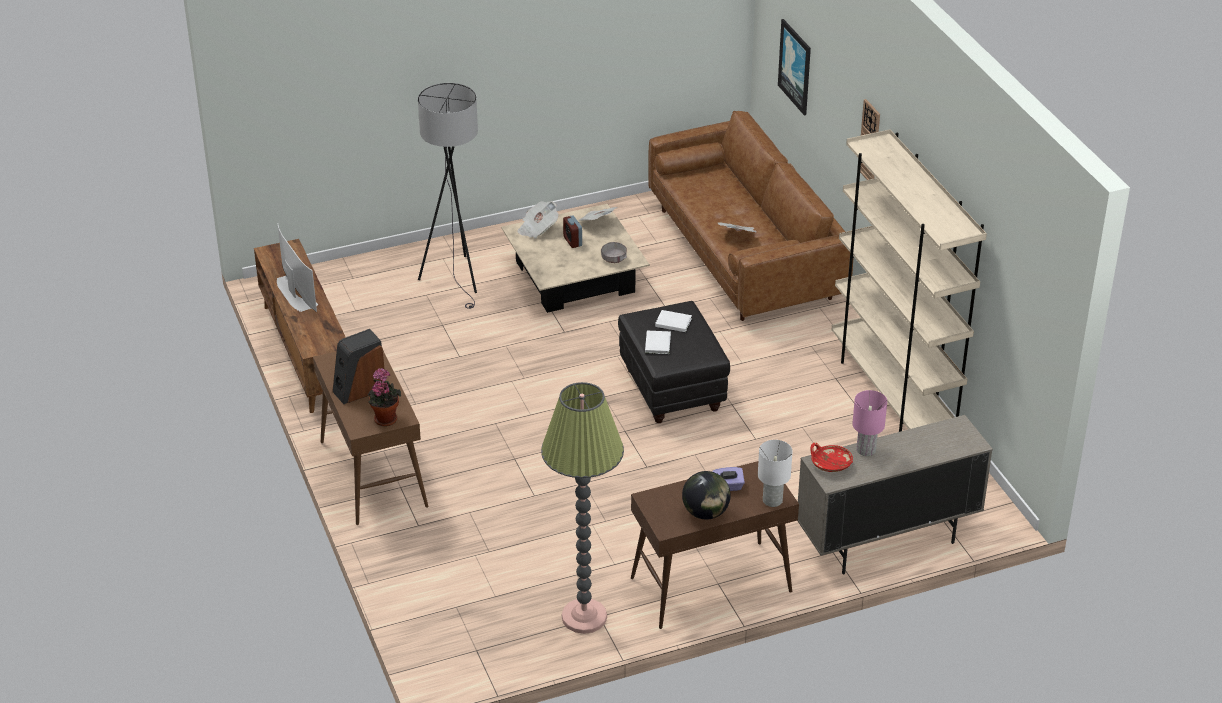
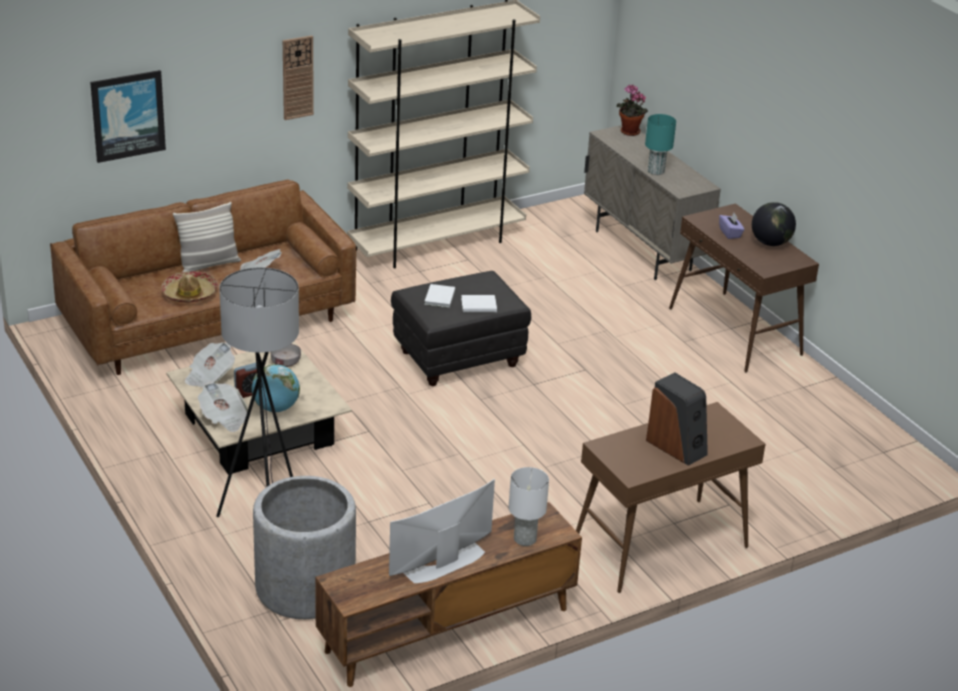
camera: 100 degrees left, 5 degrees down
(373, 292) = (305, 587): none -> grey planter
(385, 418) = (719, 424): potted plant -> potted plant (628, 132)
(547, 252) = (276, 408): none -> globe
(584, 617) = (808, 395): floor lamp -> none
(703, 201) = (189, 293): none -> hat
(753, 211) = (208, 265): none -> pillow
(772, 500) = (737, 214): white table lamp -> white table lamp (524, 539)
(830, 464) = (682, 186): red bowl -> none
(865, 450) = (655, 171): pink table lamp -> turquoise table lamp

